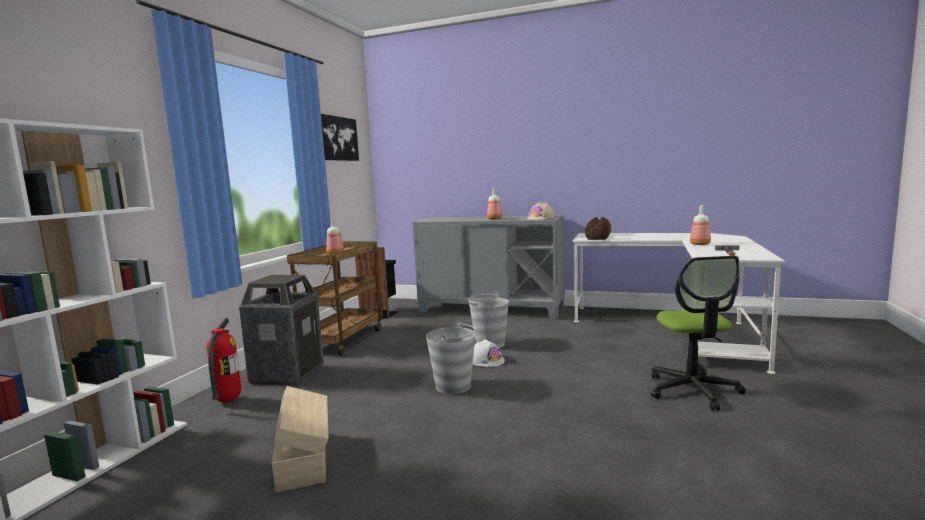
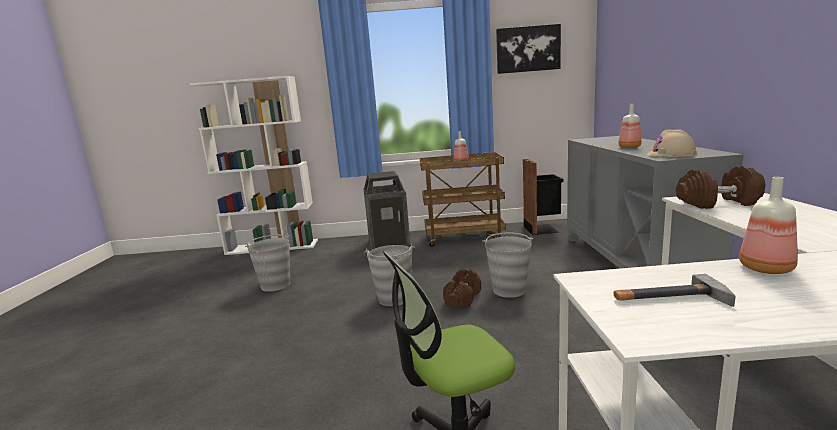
camera: 70 degrees right, 5 degrees up
(227, 401) = (344, 245): fire extinguisher -> none
(304, 459) = (275, 285): beige storage box -> grey bucket
(486, 360) = (463, 298): white hard hat -> brown dumbbell

